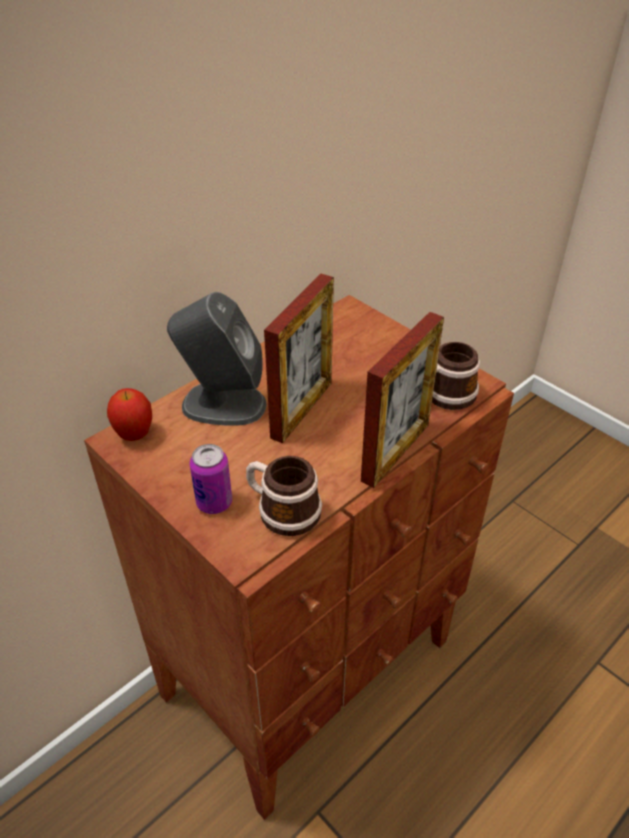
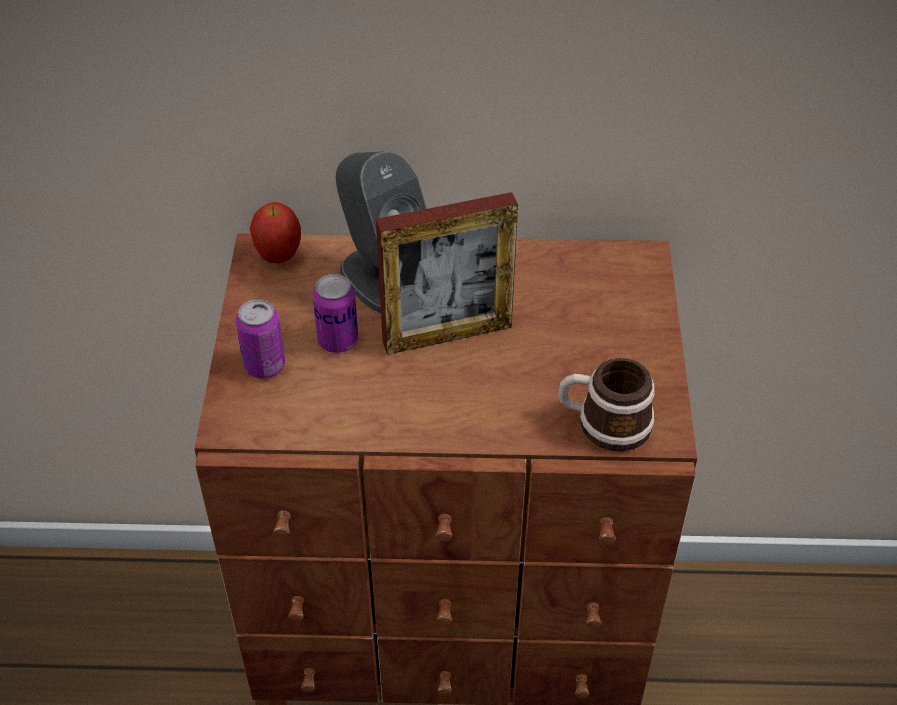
camera: 45 degrees right, 5 degrees up
(241, 456) = (338, 340): none -> can
(282, 509) = (308, 415): mug -> none
(395, 452) = (475, 440): picture frame -> none

